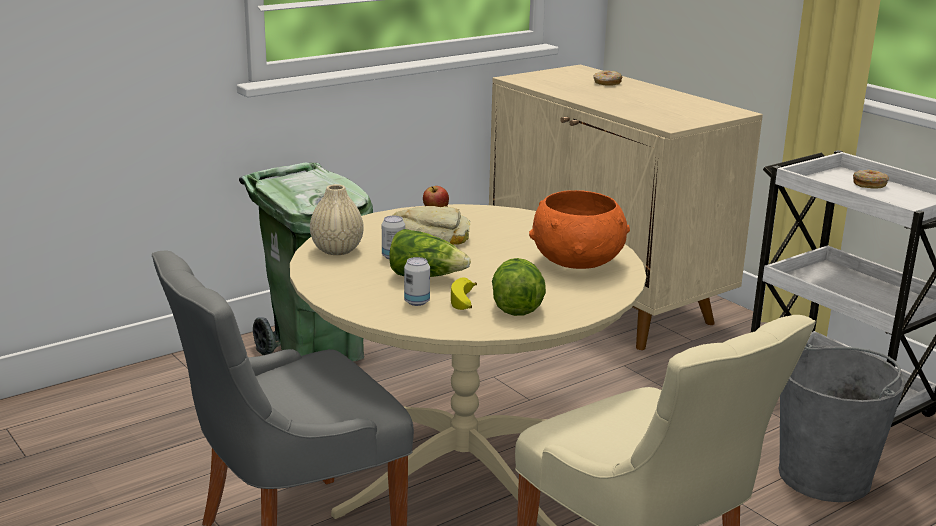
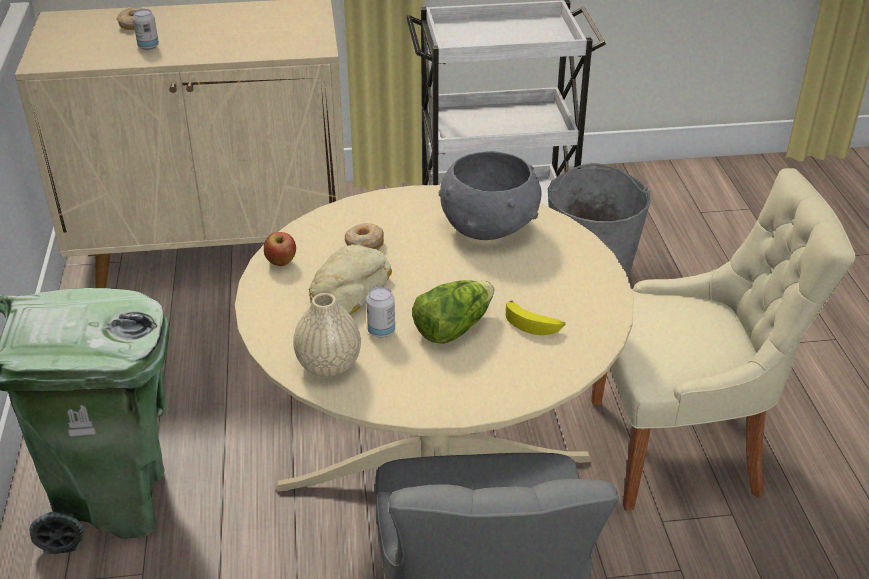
camera: 60 degrees left, 15 degrees up
(417, 302) = (512, 354): can -> can (148, 46)
(515, 304) = (559, 296): lettuce -> none
(577, 263) = (489, 228): orange bowl -> grey bowl
(869, 184) = (485, 29): donut -> donut (364, 244)

